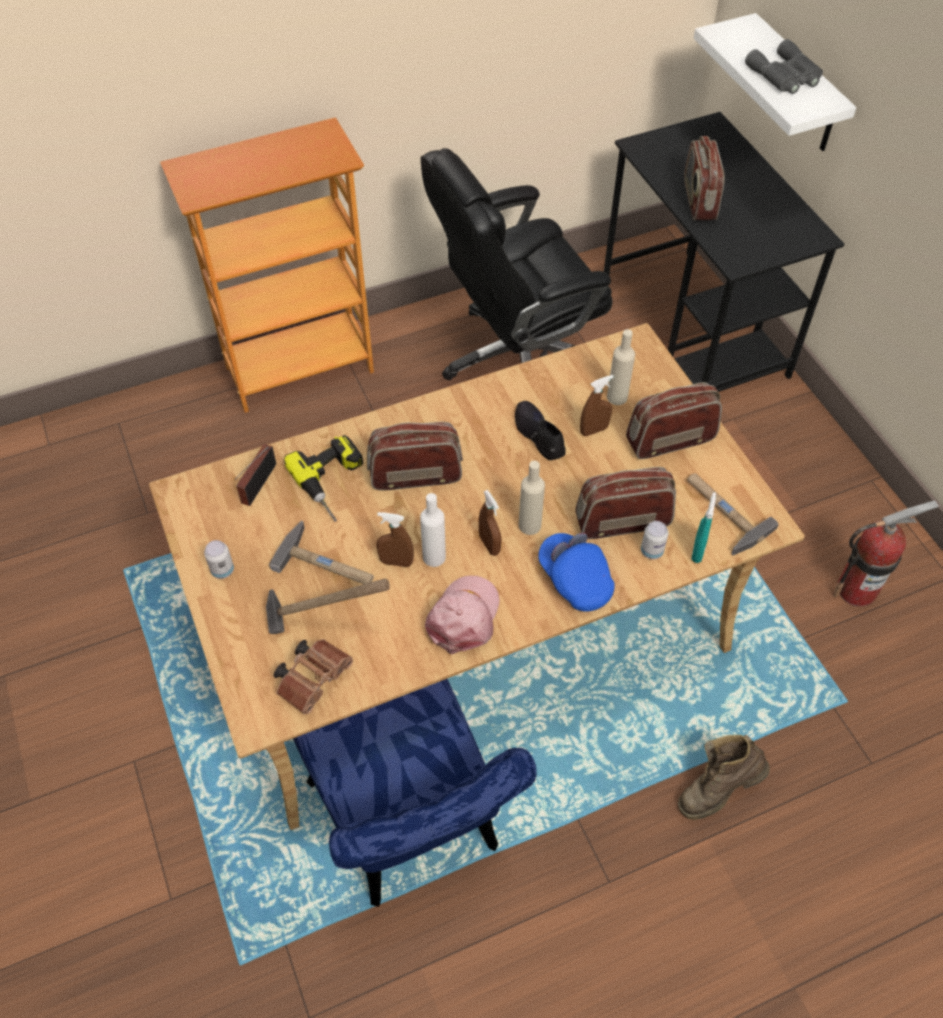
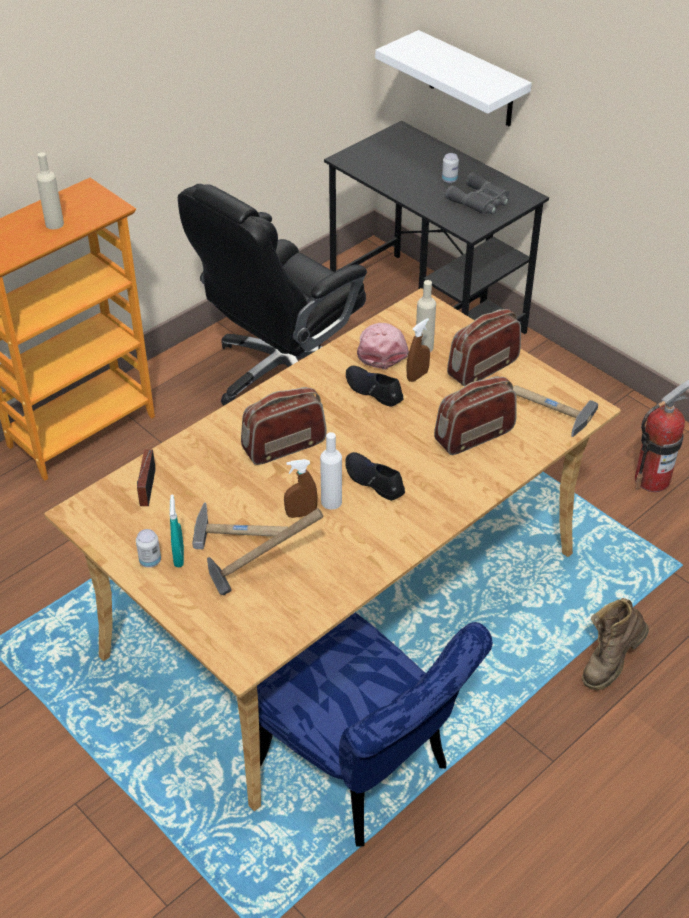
camera: 20 degrees left, 10 degrees down
(314, 678) = (275, 618): brown binoculars -> none
(335, 483) = (216, 469): power drill -> none
(464, 617) = (379, 538): pink cap -> pink cap (382, 348)
(489, 545) = (373, 480): brown spray bottle -> black shoe
(529, 525) = (399, 458): beige bottle -> beige bottle (54, 224)
(574, 579) = (456, 487): blue cap -> none
(651, 551) = (508, 450): can -> can (449, 180)
(697, 551) = (544, 441): turquoise spray bottle -> turquoise spray bottle (179, 557)
(698, 200) = (416, 190): radio -> none
(785, 76) = (465, 71): grey binoculars -> grey binoculars (480, 201)

